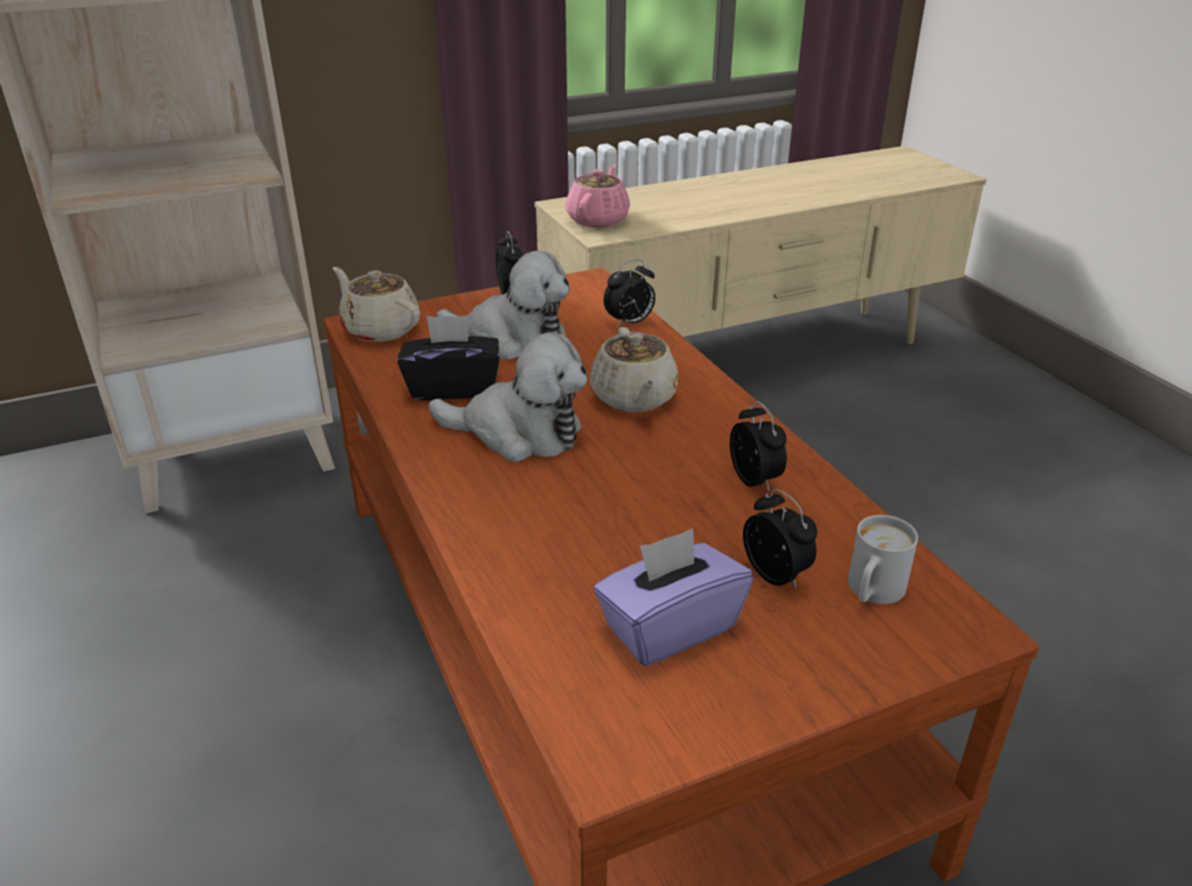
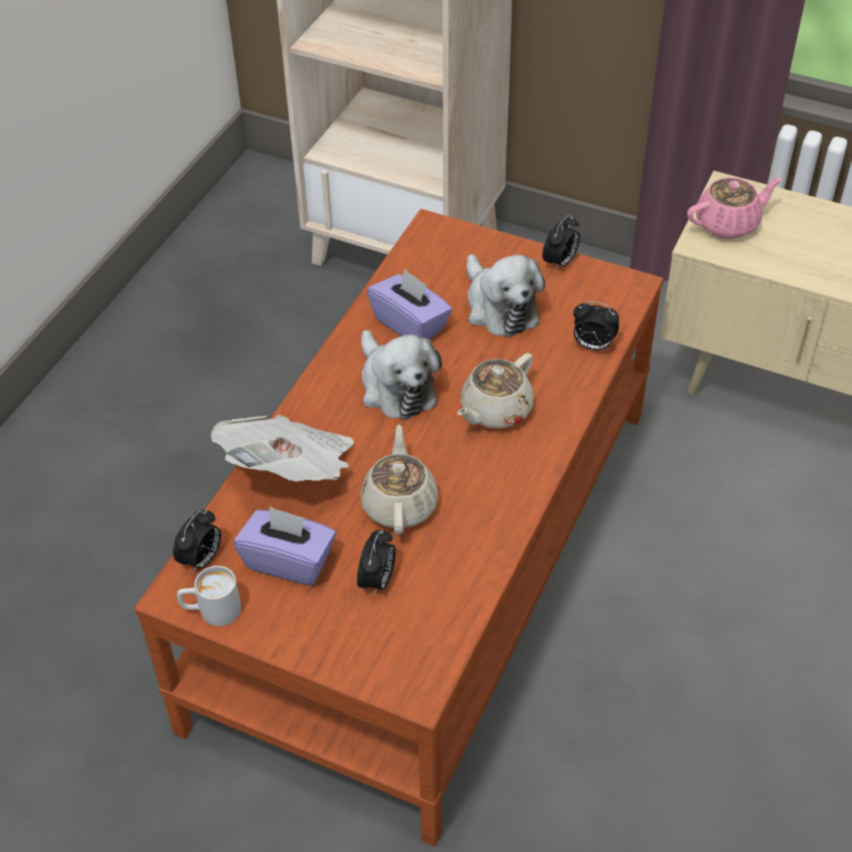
camera: 50 degrees right, 15 degrees up
(380, 329) = (437, 242): beige teapot -> beige teapot (400, 504)
(453, 387) = (410, 324): black tissue box -> purple tissue box
(533, 555) = (291, 470): none -> newspaper
(755, 481) = (463, 521): alarm clock -> alarm clock (201, 560)
(872, 593) = (404, 631): white mug -> white mug (211, 610)

